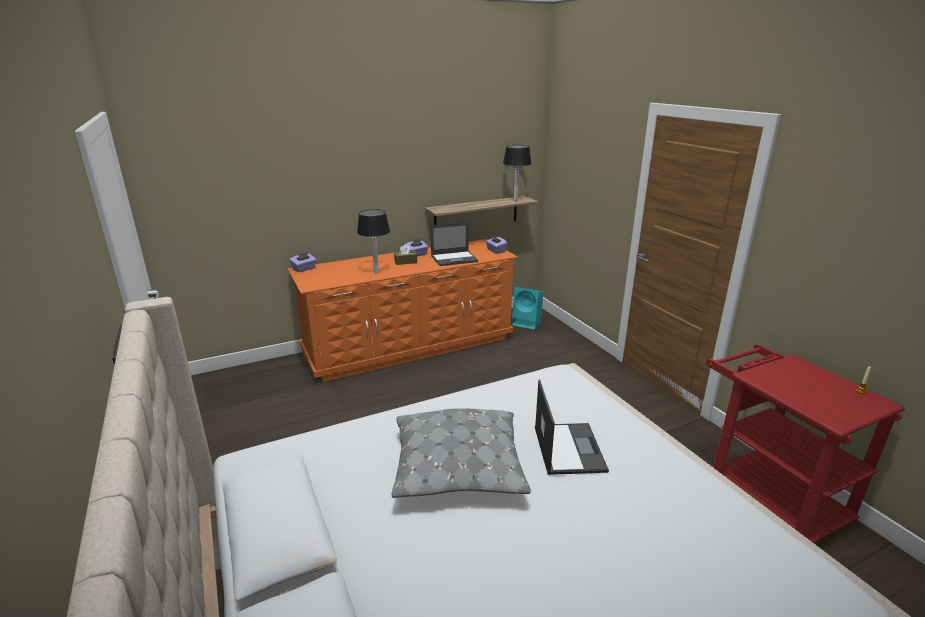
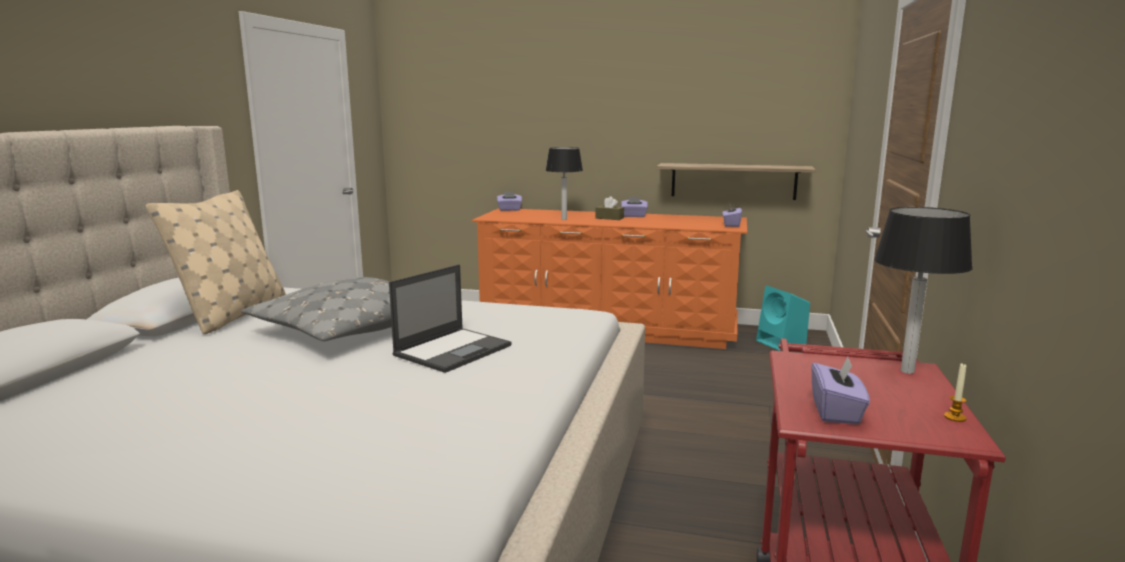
camera: 40 degrees right, 10 degrees down
(324, 497) = (233, 314): none -> beige pillow
(454, 258) = (666, 223): laptop -> none
(515, 200) = (785, 167): table lamp -> table lamp (908, 371)
(832, 409) = (836, 411): none -> purple tissue box

